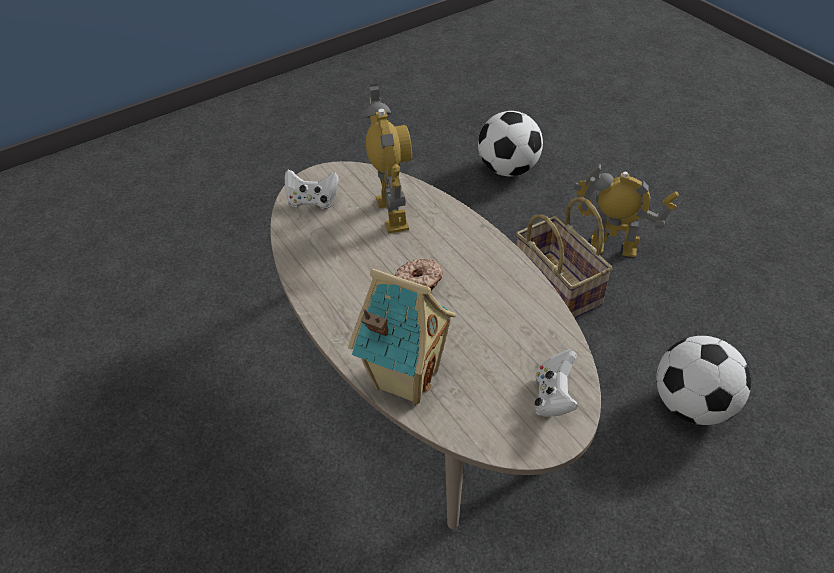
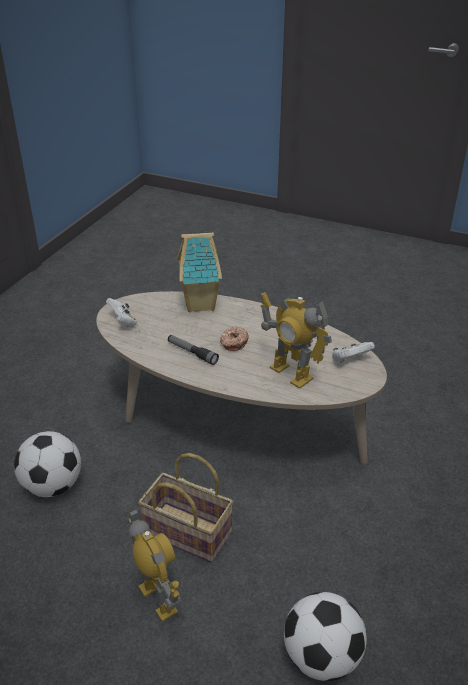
camera: 145 degrees right, 10 degrees down
(485, 290) = (192, 353): none -> flashlight
(612, 248) = (158, 599): toy robot -> toy robot turned 105 degrees counterclockwise

